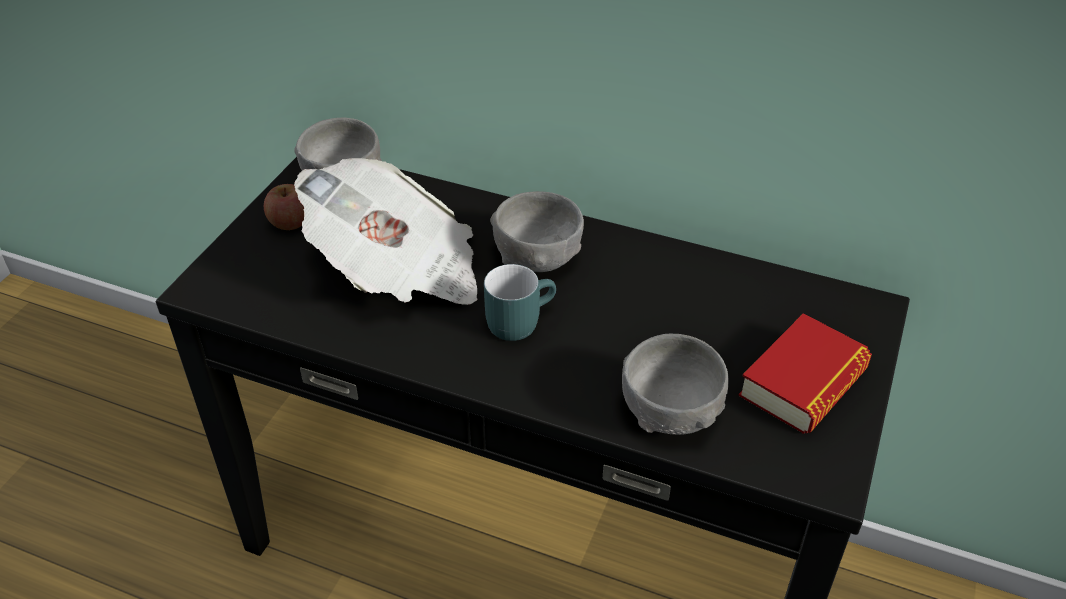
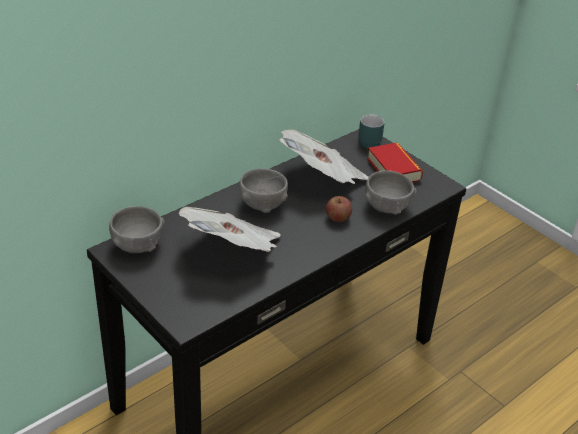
camera: 65 degrees left, 5 degrees down
(290, 222) = (157, 275): apple -> apple (338, 218)
(518, 320) = (300, 225): turquoise mug -> turquoise mug (367, 141)
(678, 299) = (323, 178): none -> newspaper

